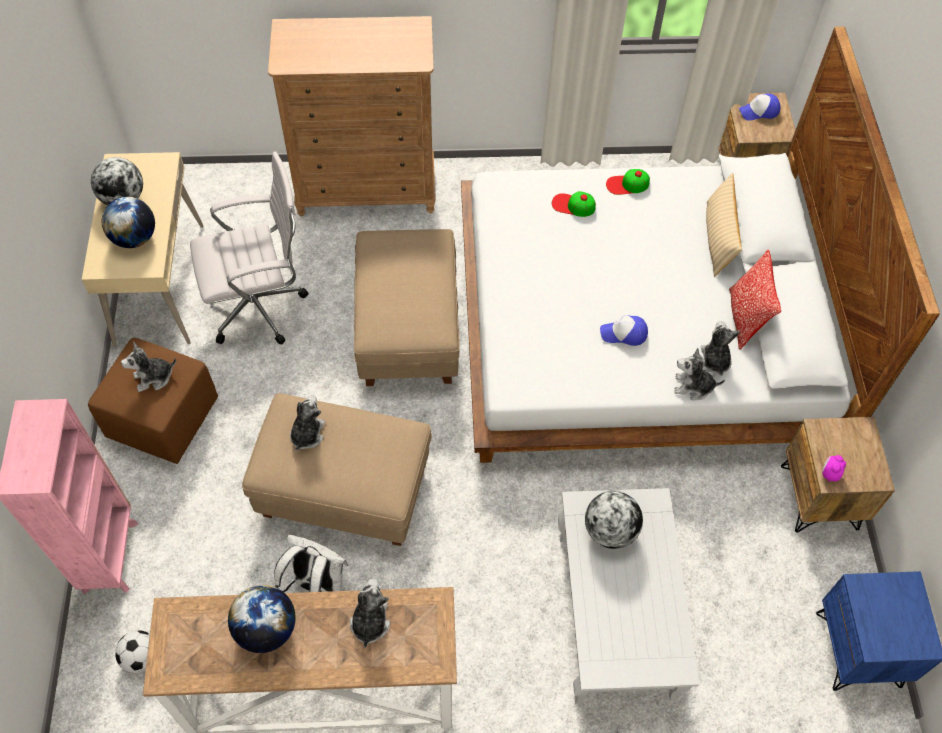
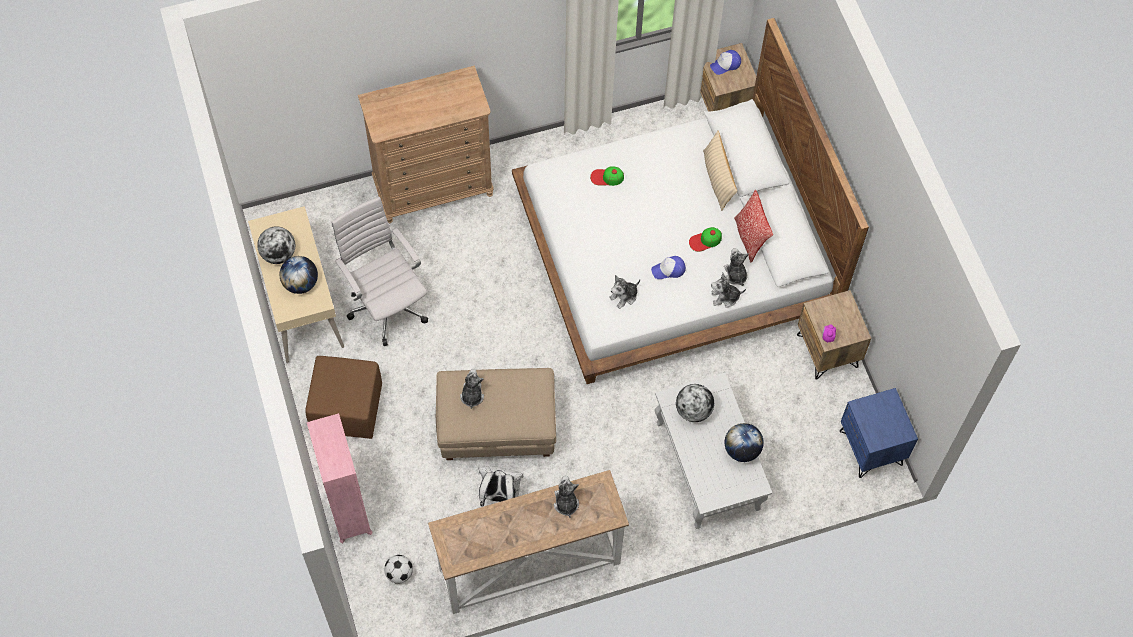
camera: 15 degrees left, 5 degrees up
(153, 377) = (346, 381): plush toy -> plush toy (624, 296)
(261, 306) = (386, 305): white office chair -> white office chair turned 90 degrees counterclockwise
(266, 629) = (504, 523): globe -> globe (742, 450)
(408, 331) = (504, 297): beige ottoman -> none
(627, 184) = (642, 150): cap -> cap (705, 240)

